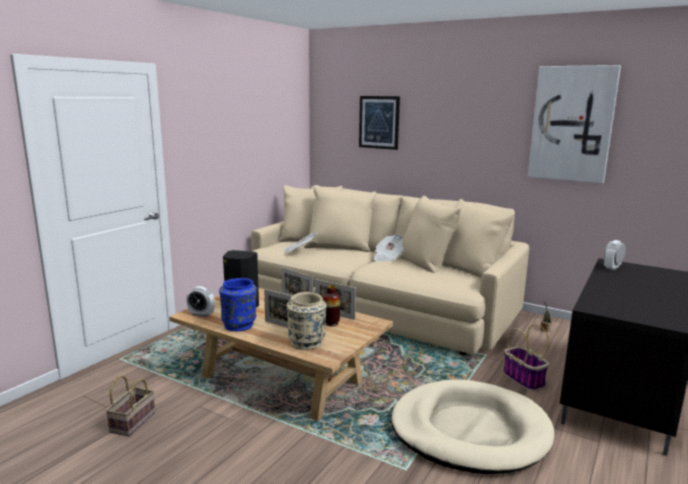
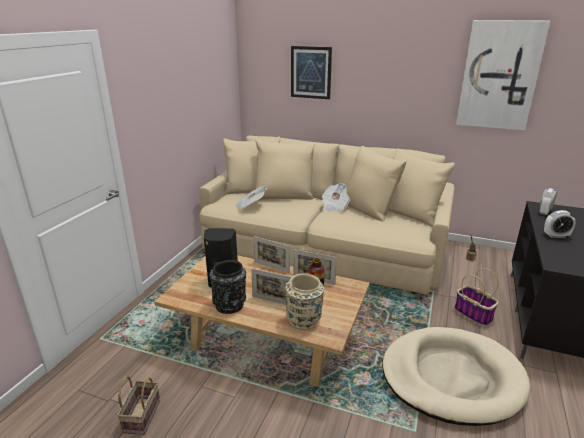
camera: 10 degrees left, 10 degrees up
(201, 314) = (186, 295): alarm clock -> alarm clock (556, 236)
(239, 325) = (230, 305): blue vase -> black vase

